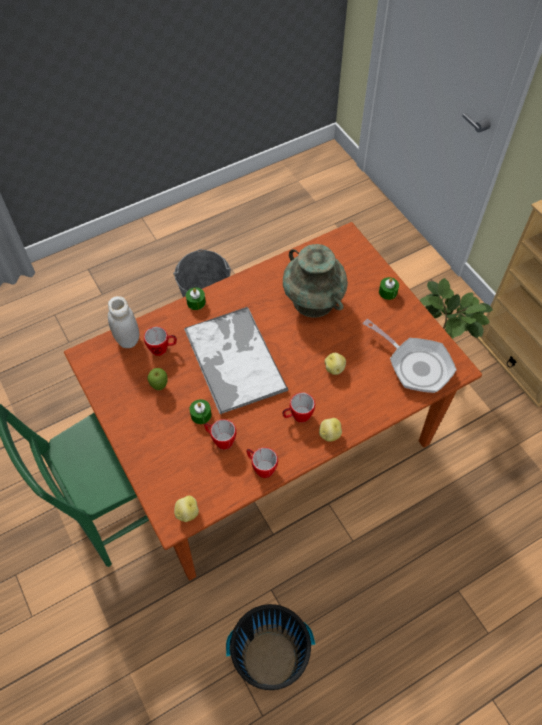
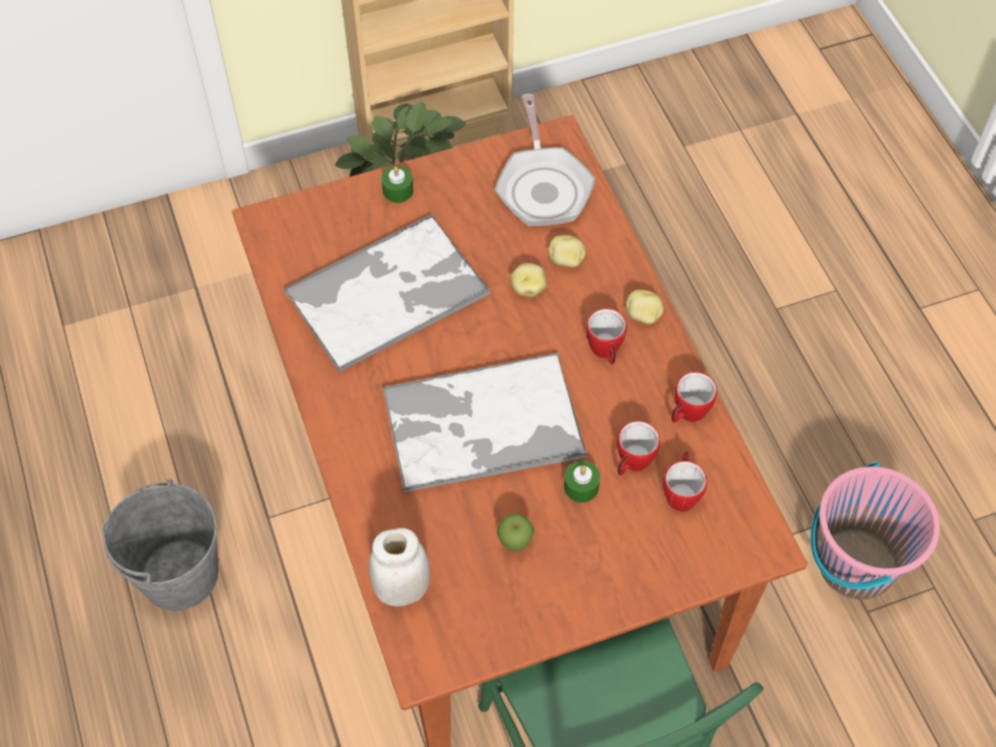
camera: 80 degrees left, 0 degrees up
(162, 348) = (435, 533): mug -> mug (681, 492)
(187, 512) = (752, 525): potato -> potato (566, 261)
(196, 302) = (346, 469): green candle -> none
(270, 658) = (855, 564): black bucket -> pink bucket
(313, 300) = (388, 292): turquoise vase -> tray
(415, 365) = (543, 186): frying pan -> frying pan turned 120 degrees clockwise

